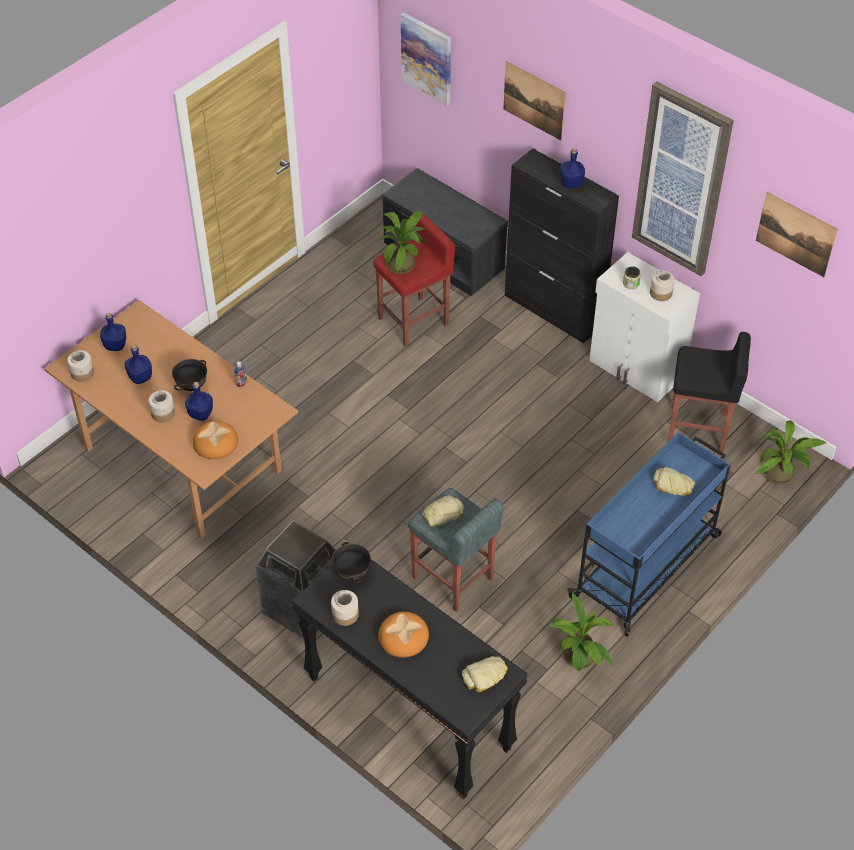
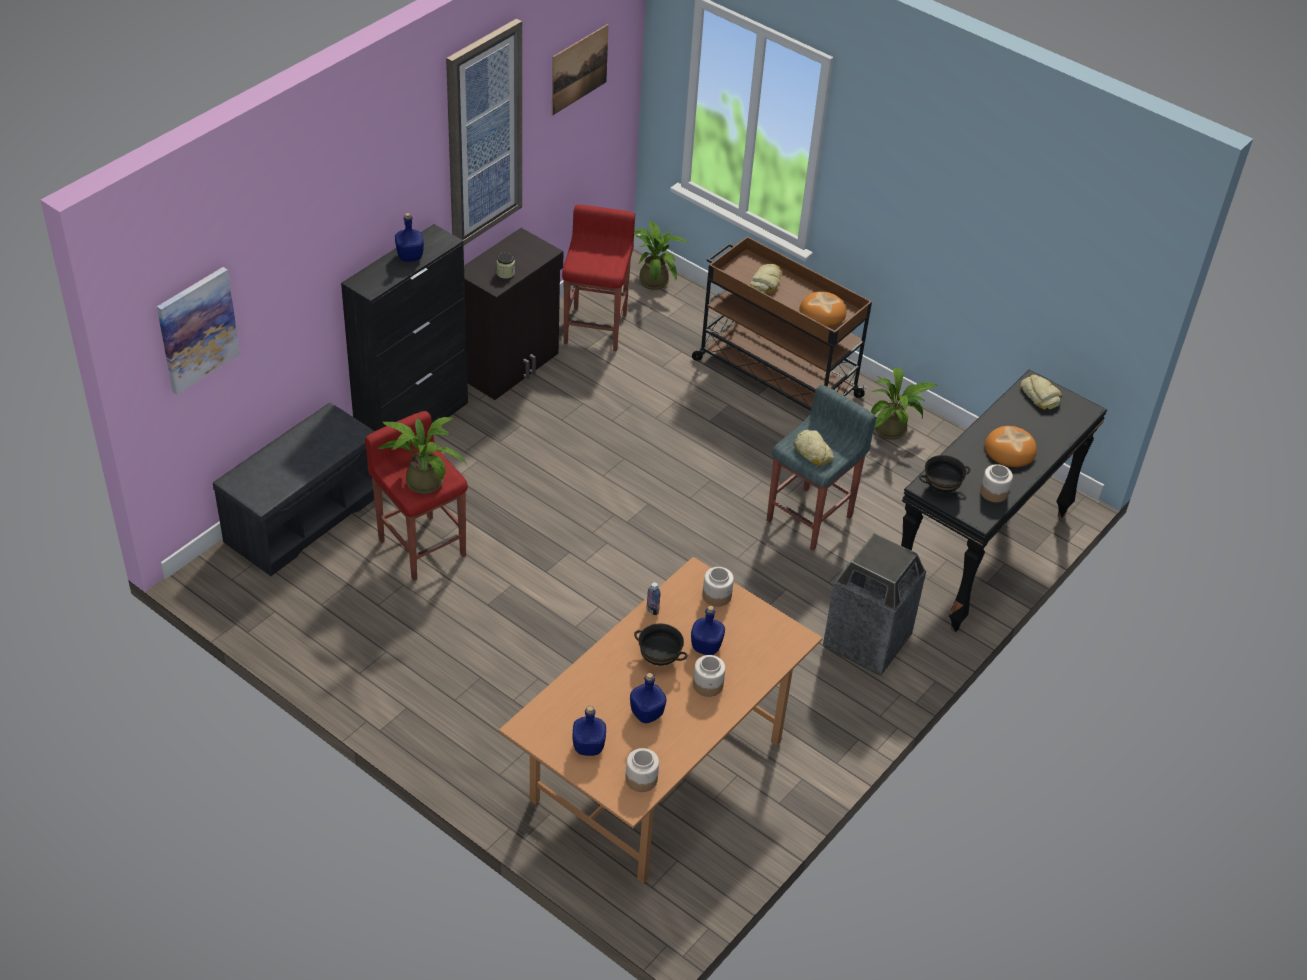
camera: 95 degrees left, 5 degrees down
(215, 443) = (751, 629): bread -> bread (823, 313)
(534, 100) = (331, 227): picture -> none
(636, 369) = (510, 365): white cabinet -> black cabinet
(647, 565) = (775, 377): blue cart -> brown cart
(660, 293) = (521, 253): jar -> jar (717, 596)
(698, 429) = (596, 328): black stool -> red stool

